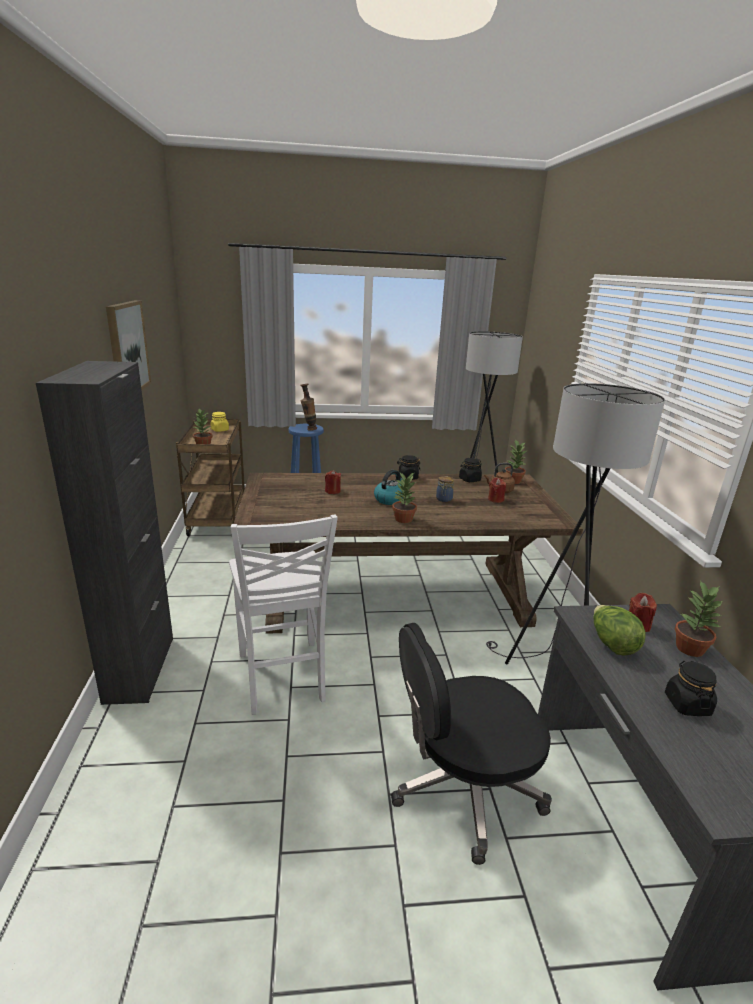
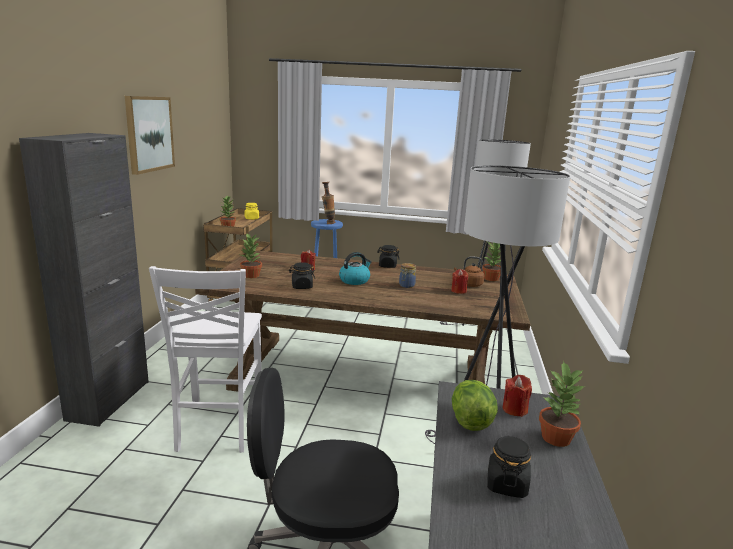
camera: 15 degrees right, 5 degrees down
(404, 519) = (353, 296): potted plant -> potted plant (251, 276)
(469, 480) = (446, 273): black jar -> black jar (301, 286)

